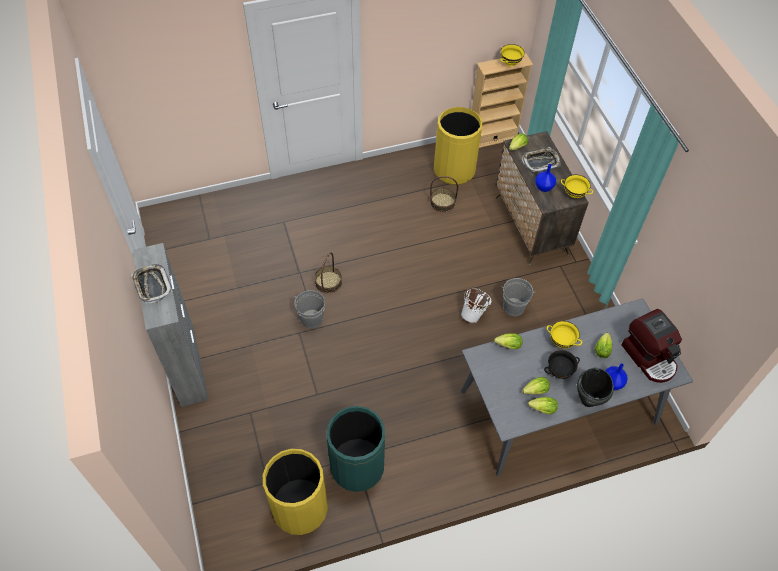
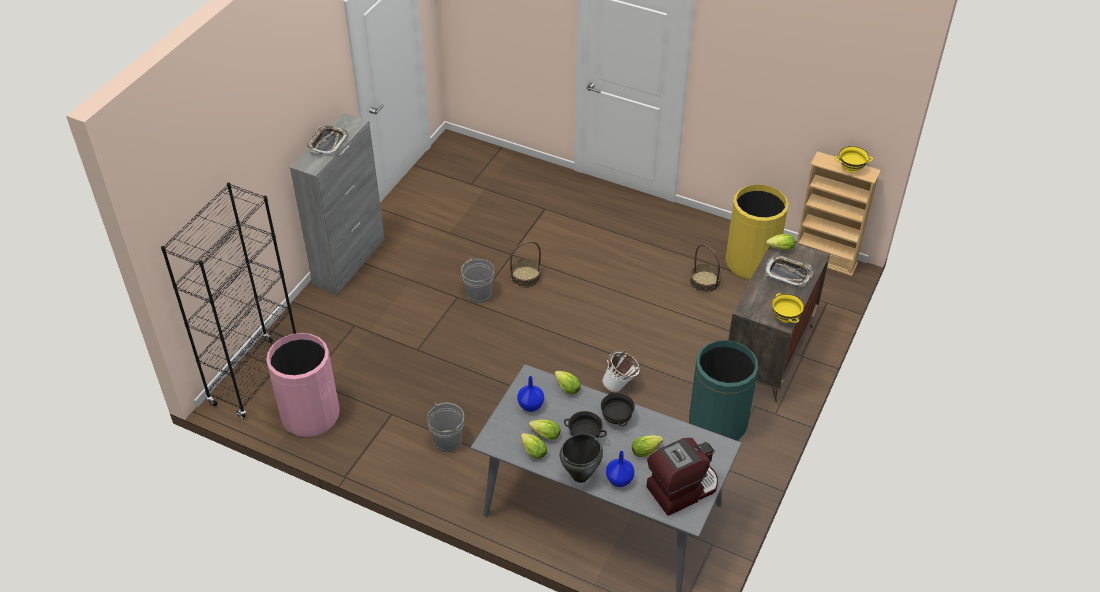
camera: 45 degrees right, 10 degrees down
(224, 515) = (256, 378): none -> black bookcase
(300, 508) = (310, 415): yellow trash can -> pink trash can
(357, 467) = (384, 421): green trash can -> green trash can (717, 423)
(513, 307) = (664, 406): grey bucket -> grey bucket (447, 441)
(543, 187) = (761, 294): blue vase -> blue vase (530, 406)
(561, 342) = (616, 419): yellow bowl -> black bowl
(649, 357) = (682, 488): coffee machine -> coffee machine turned 135 degrees counterclockwise

